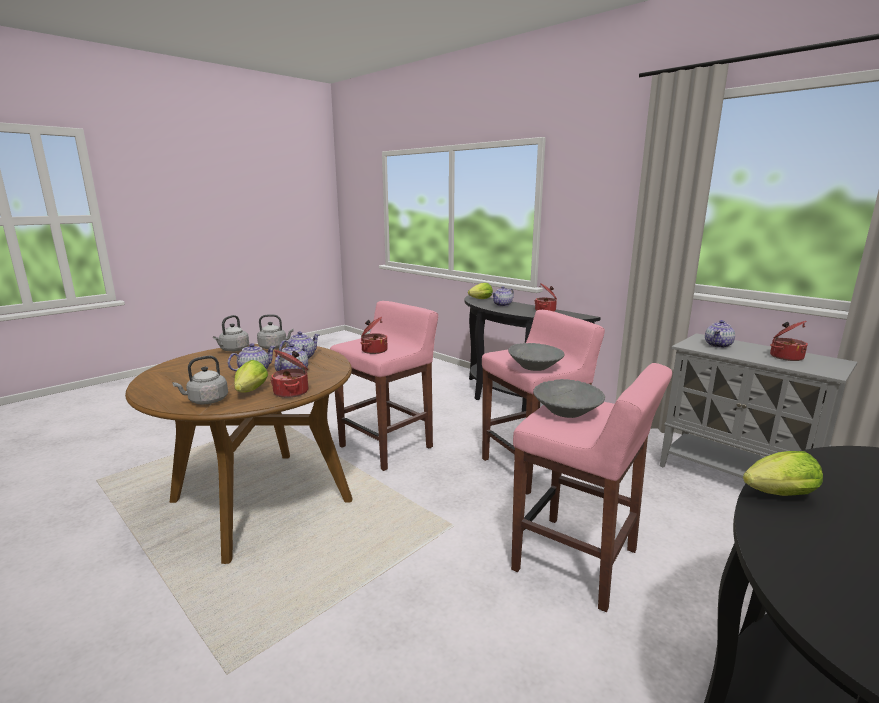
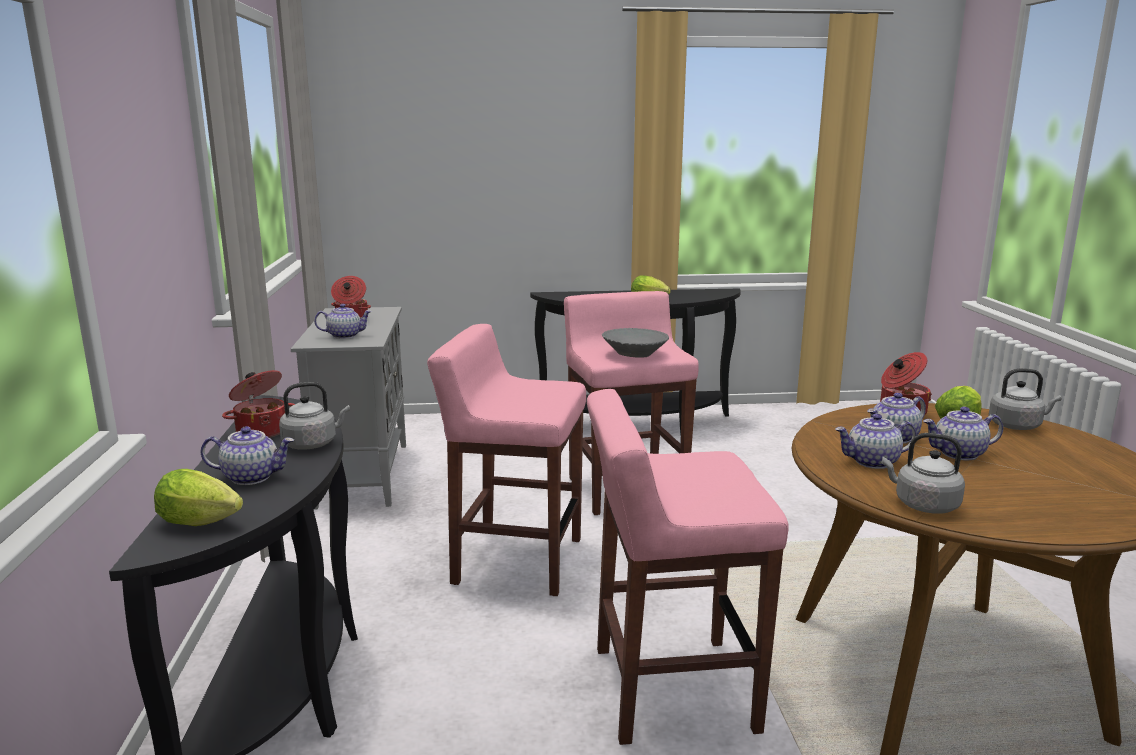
camera: 140 degrees left, 0 degrees up
(233, 350) = (1019, 522): grey kettle -> grey kettle (313, 444)
(374, 350) = (717, 471): cooking pot -> none
(535, 367) = (553, 387): grey bowl -> none

